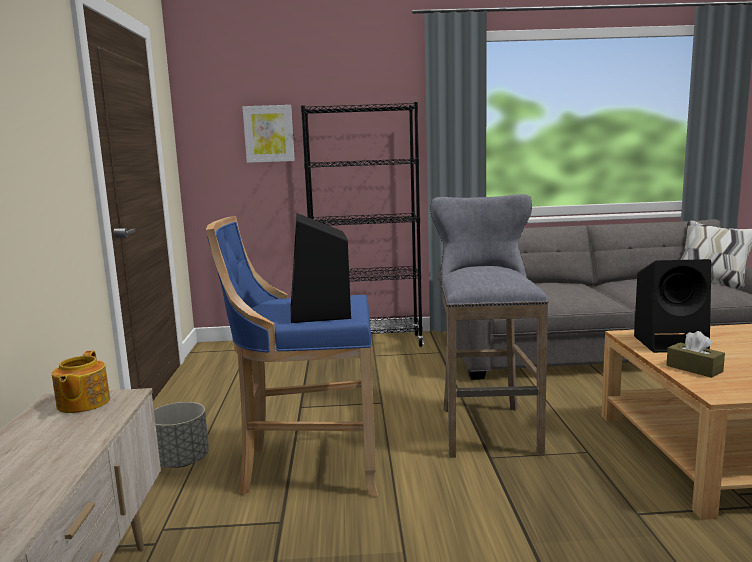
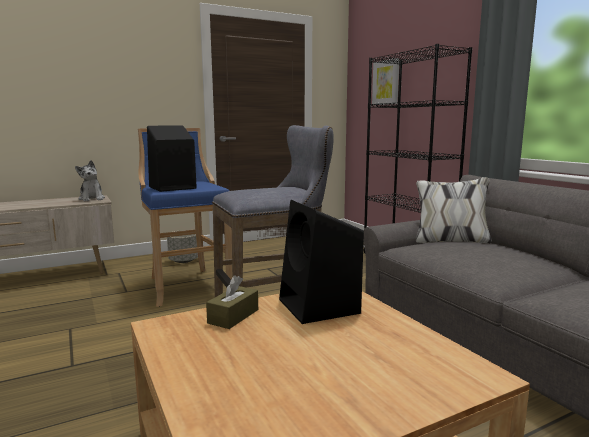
camera: 65 degrees right, 0 degrees up
(82, 403) = (92, 199): teapot -> plush toy

